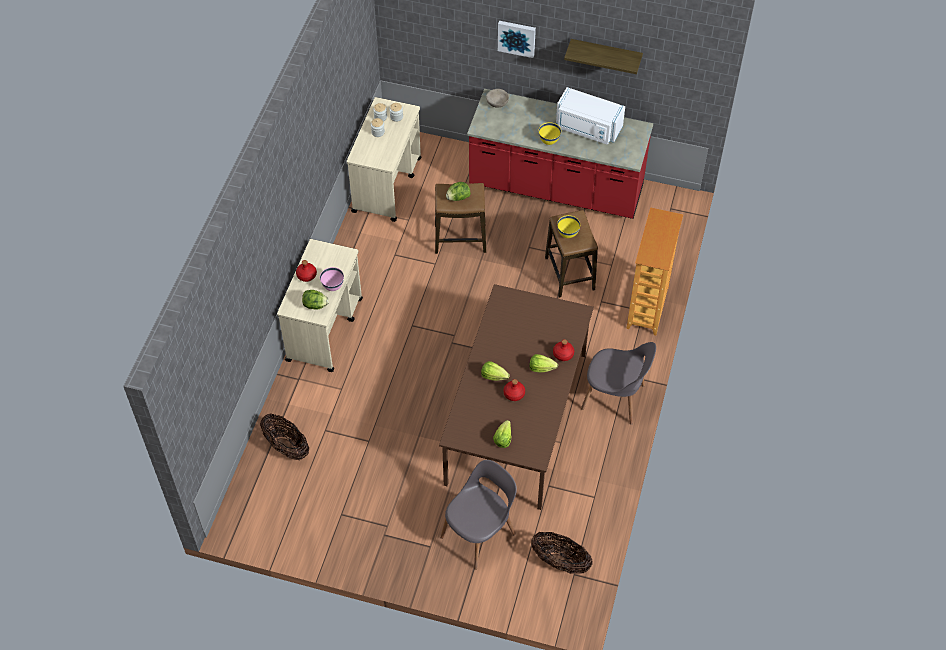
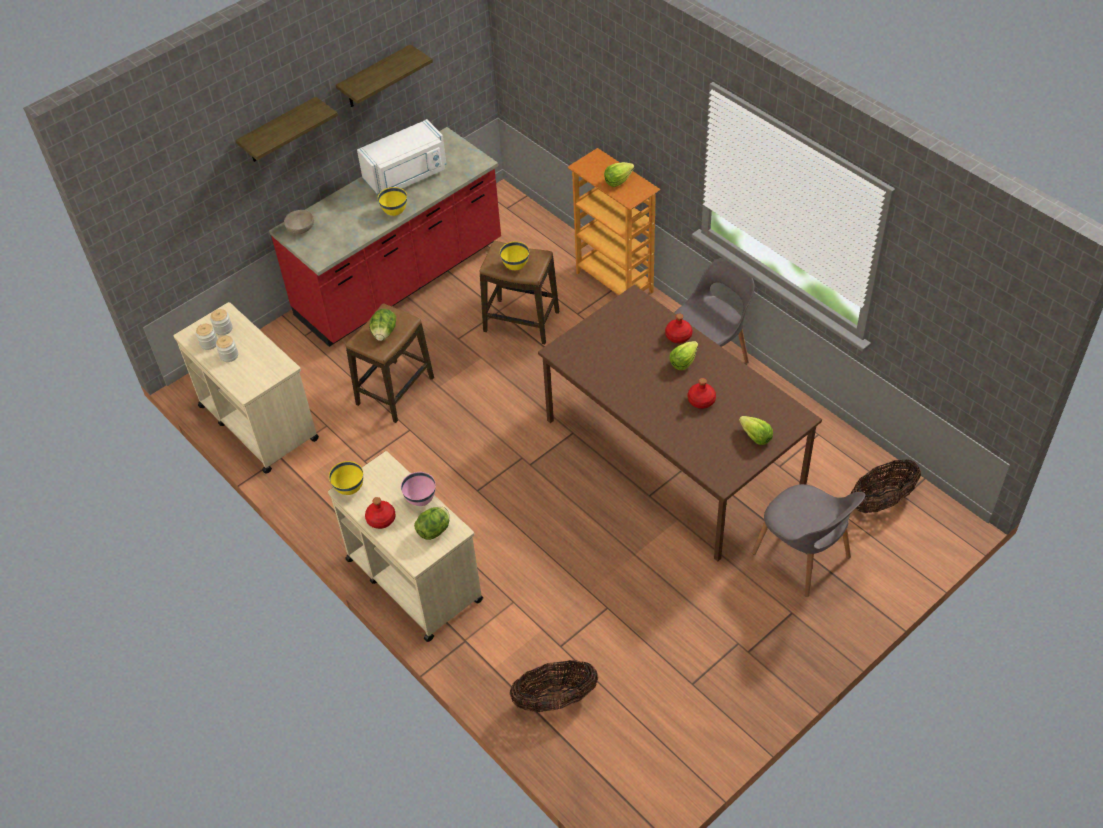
camera: 55 degrees left, 5 degrees down
(318, 248) = (349, 489): none -> yellow bowl
(479, 533) = (803, 557): grey chair -> grey chair turned 150 degrees clockwise
(493, 376) = (664, 407): lettuce -> lettuce (618, 181)
(517, 37) = (279, 131): picture -> shelf

